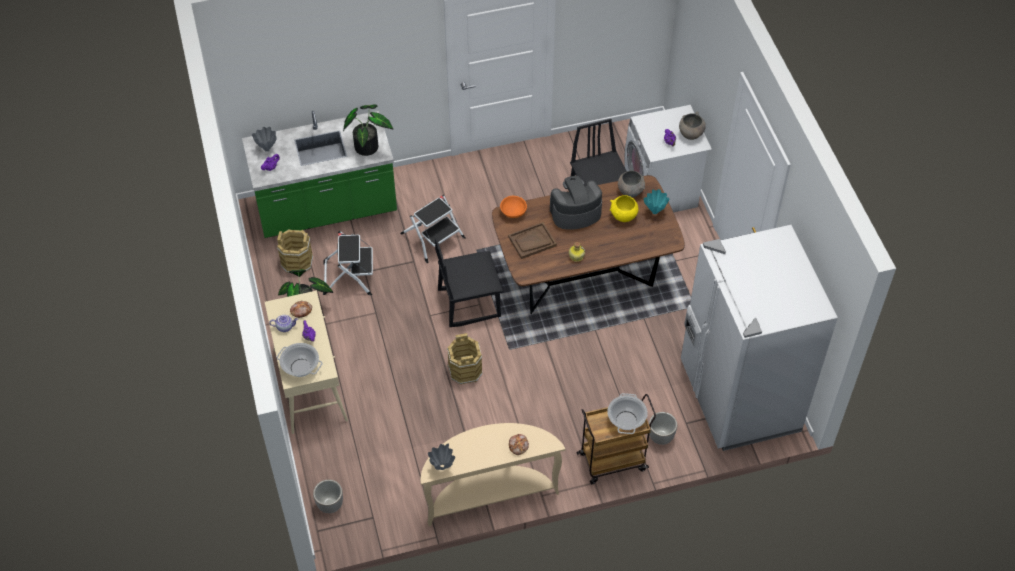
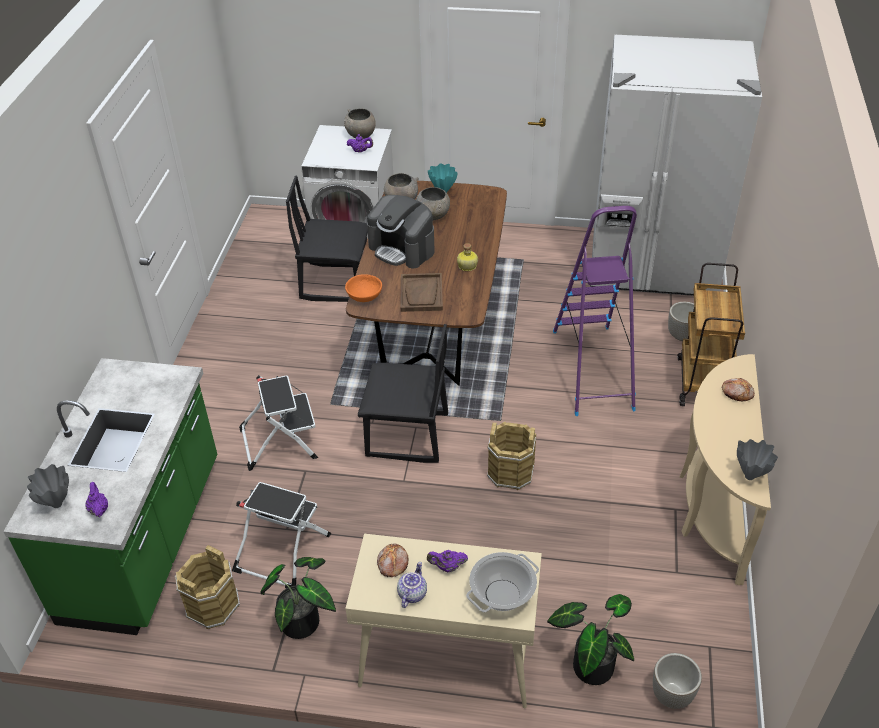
camera: 65 degrees left, 10 degrees down
(368, 145) = (155, 385): potted plant -> potted plant (590, 663)
(469, 302) = (407, 436): black chair -> black chair turned 90 degrees counterclockwise
(575, 213) = (402, 249): coffee machine -> coffee machine turned 60 degrees counterclockwise
(591, 388) = (592, 368): none -> purple step ladder
(623, 216) = (433, 216): yellow bowl -> grey bowl
(626, 420) = (715, 304): cooking pot -> none

